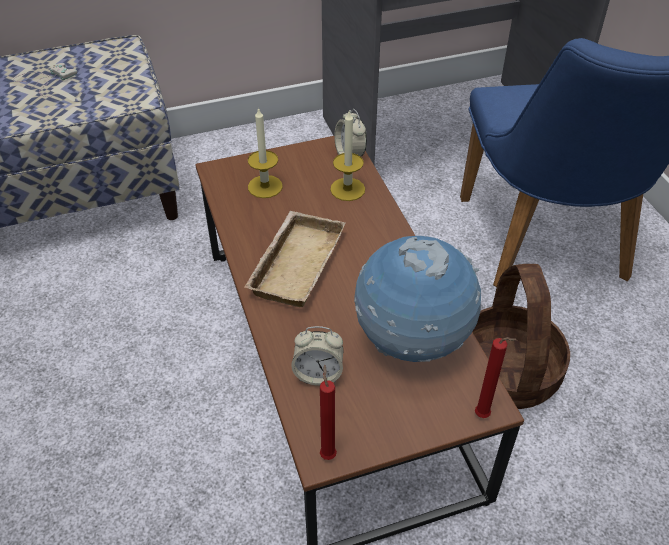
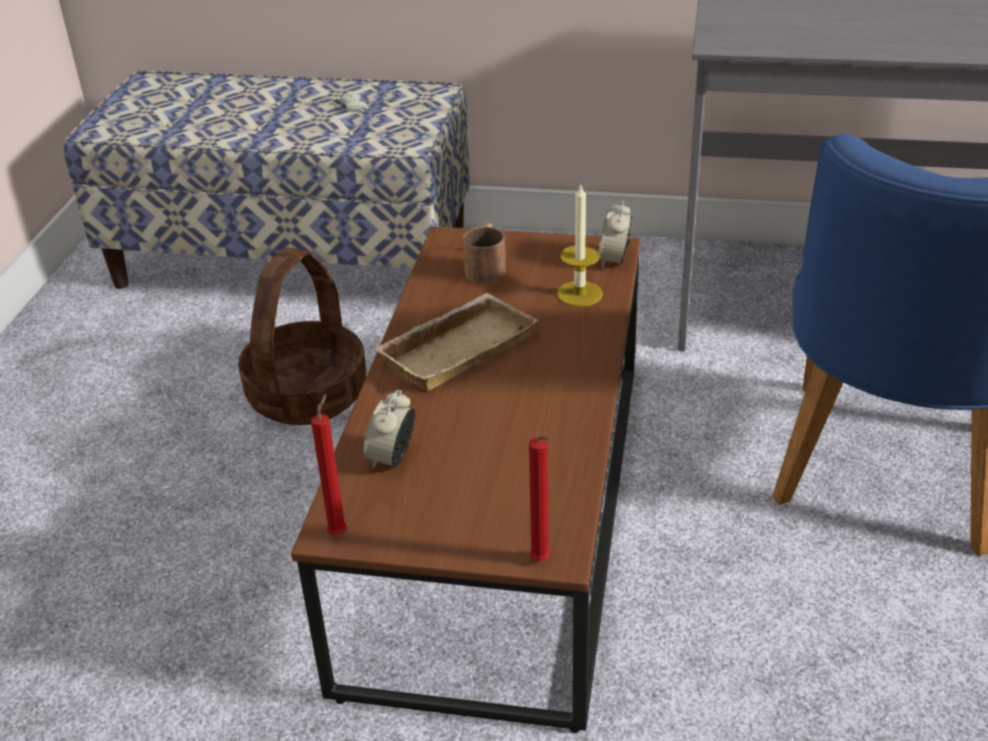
camera: 30 degrees right, 10 degrees down
(265, 186) = (487, 267): candle -> brown mug
(318, 374) = (392, 458): alarm clock -> alarm clock turned 75 degrees clockwise
(412, 342) = (521, 463): globe -> none
(508, 372) = (716, 600): basket -> basket (307, 395)

